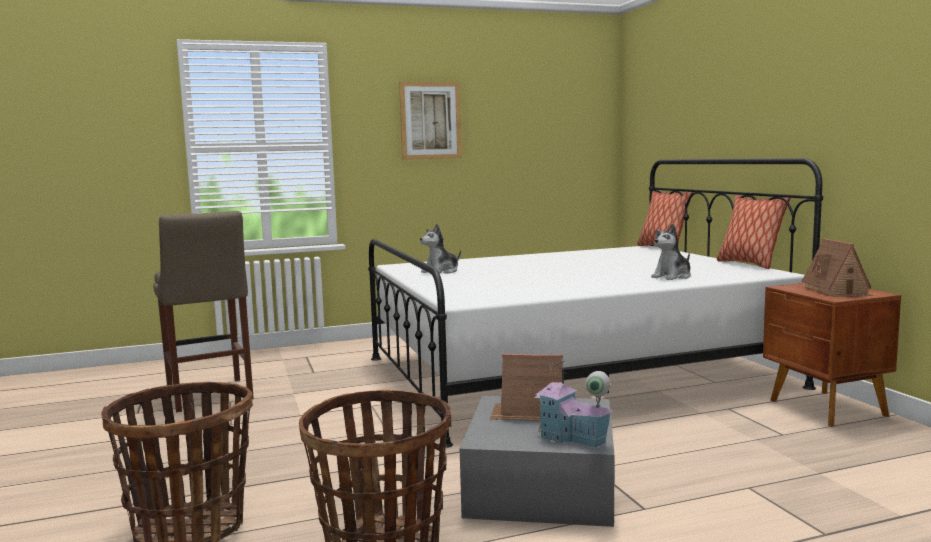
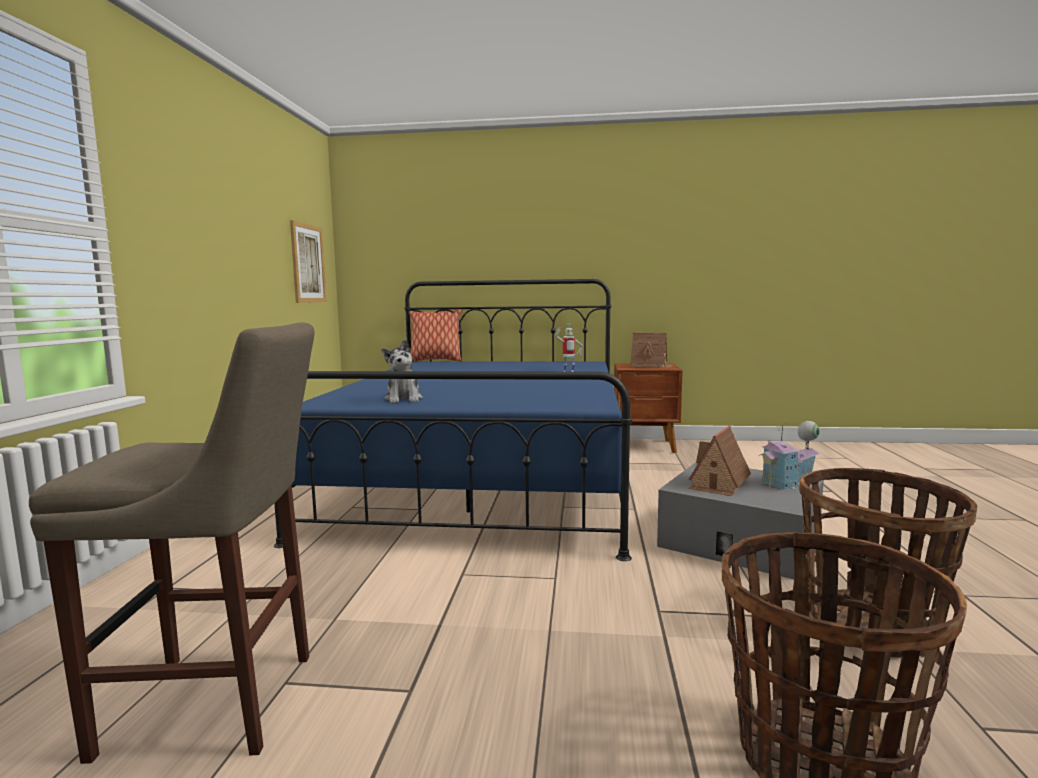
camera: 65 degrees left, 0 degrees up
(430, 120) = (211, 215): picture -> picture (308, 263)
(572, 372) = (485, 479): white bed -> blue bed
(672, 276) = (568, 371): plush toy -> toy robot
(749, 264) = (549, 361): pillow -> none

